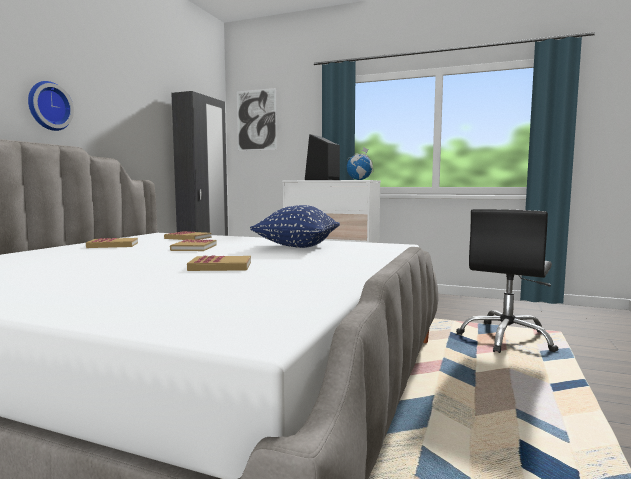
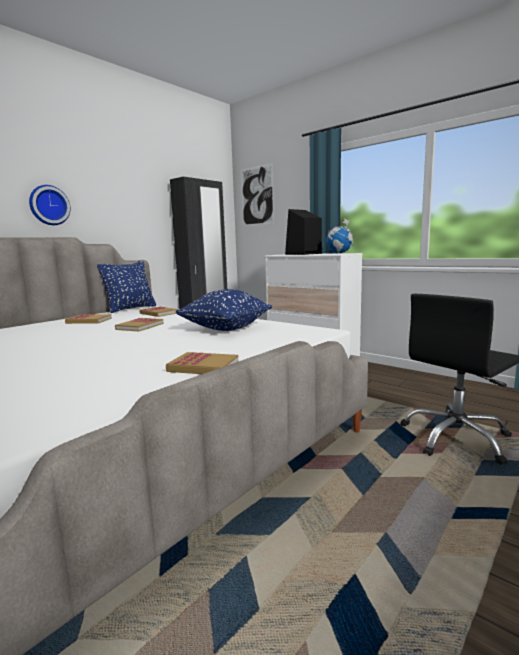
camera: 20 degrees right, 5 degrees up
(140, 235) = (130, 309): none -> blue pillow
(220, 266) = (112, 353): book -> book (203, 366)

